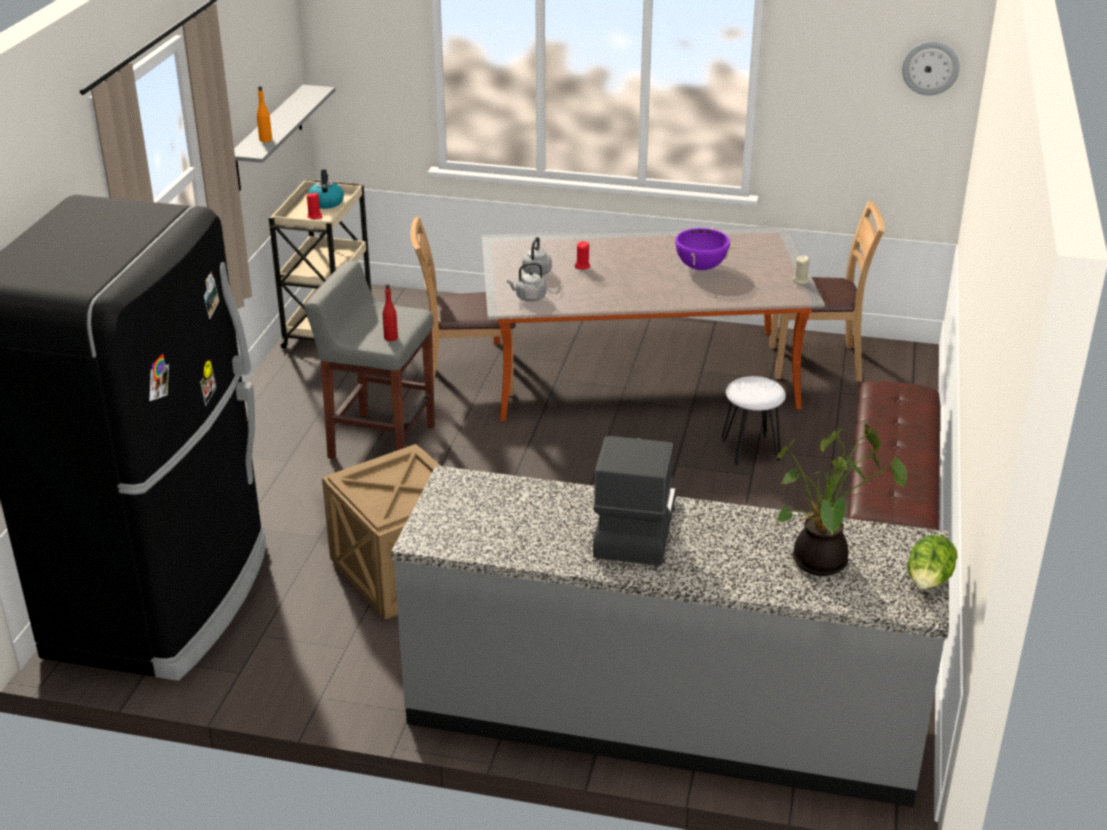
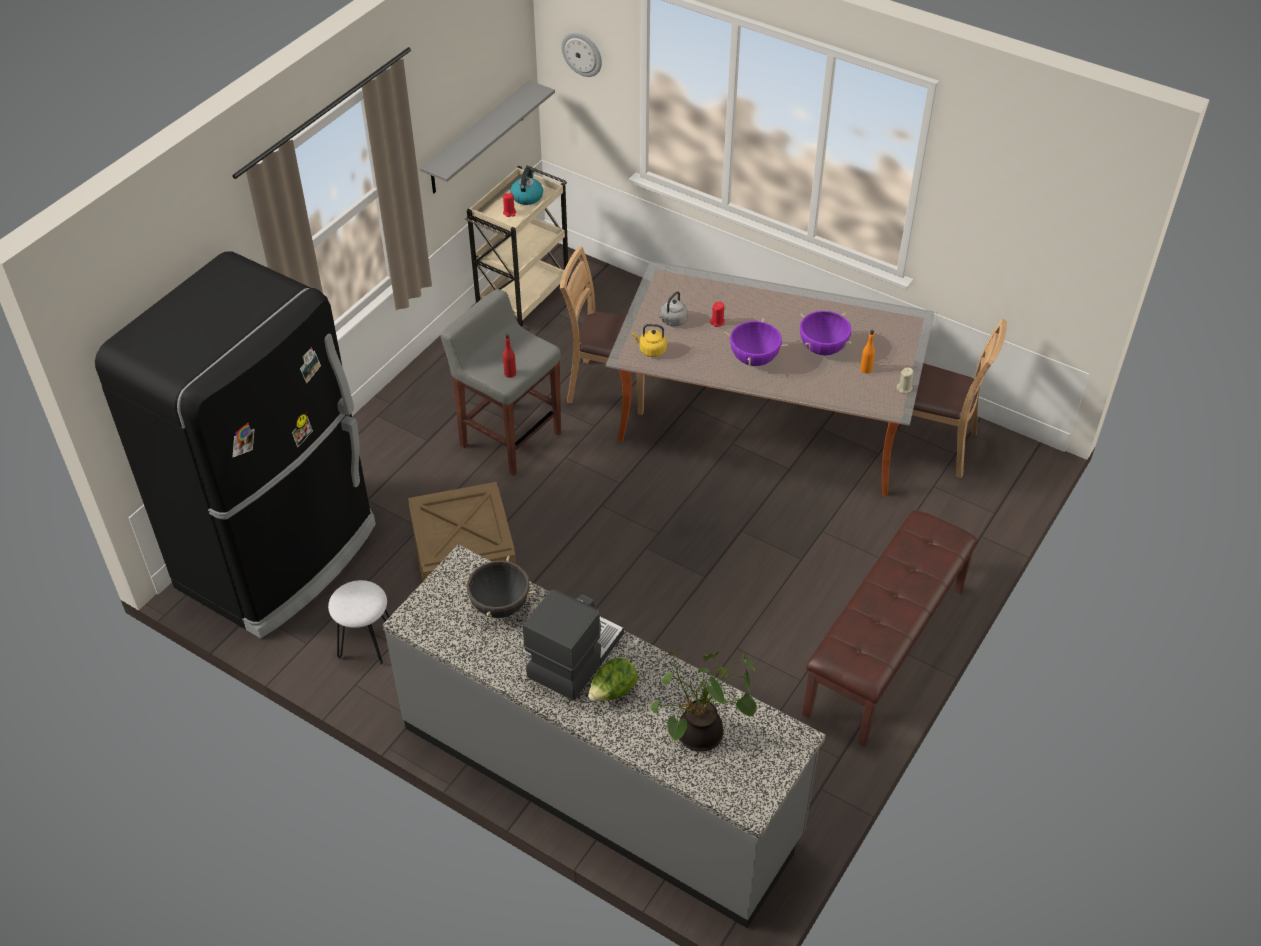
camera: 20 degrees right, 15 degrees up
(265, 139) = (461, 153): orange bottle -> orange bottle (865, 369)
(520, 505) = (500, 606): none -> black cooking pot
(529, 297) = (651, 350): grey kettle -> yellow kettle
(639, 286) = (754, 359): none -> purple cooking pot
(751, 450) = (816, 531): white stool -> white stool (367, 643)
(928, 582) = (773, 783): lettuce -> lettuce (613, 692)
(930, 68) = (1080, 216): wall clock -> wall clock (582, 53)

